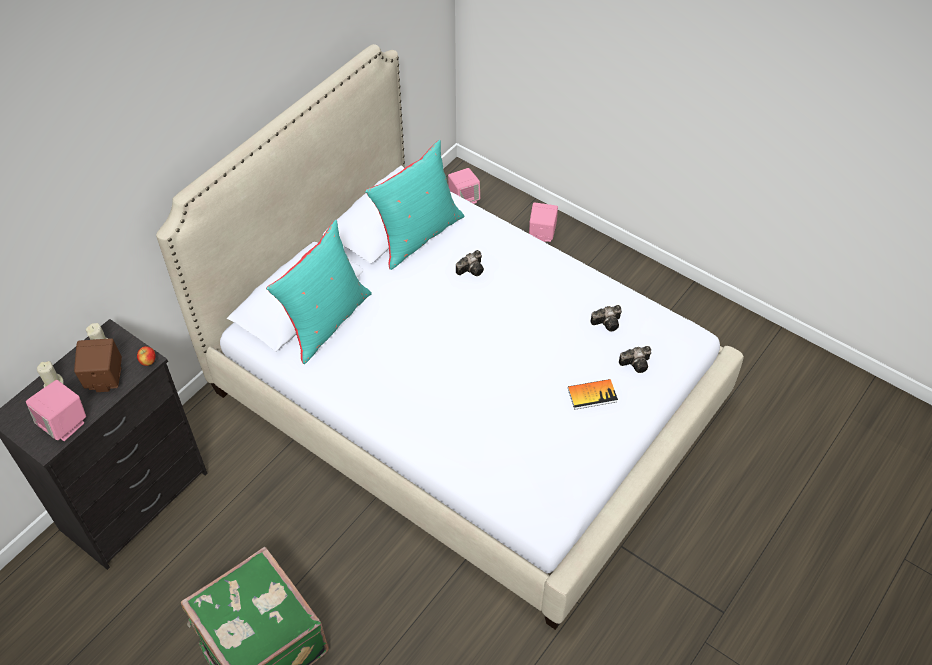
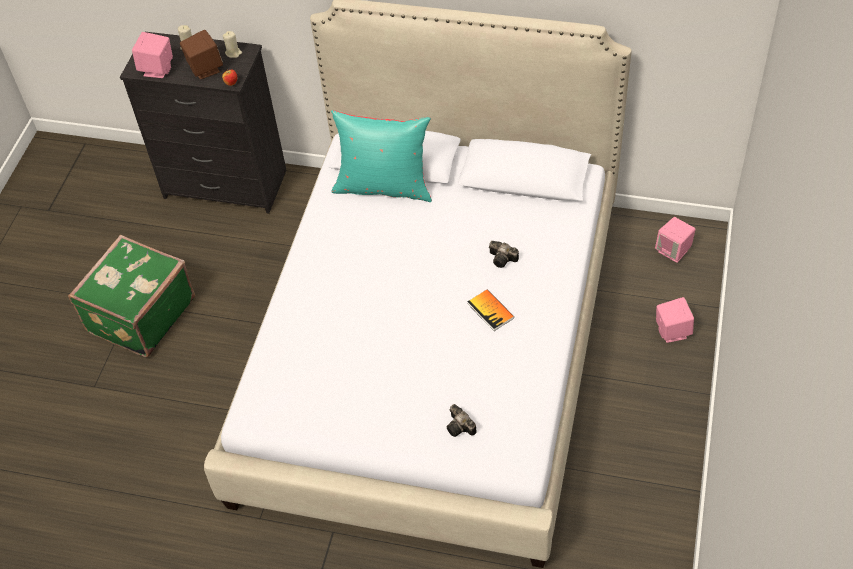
camera: 70 degrees right, 0 degrees up
(417, 235) = (520, 205): turquoise pillow -> none
(592, 395) = (404, 404): book -> book (490, 311)
(608, 322) = (500, 387): camera -> none

